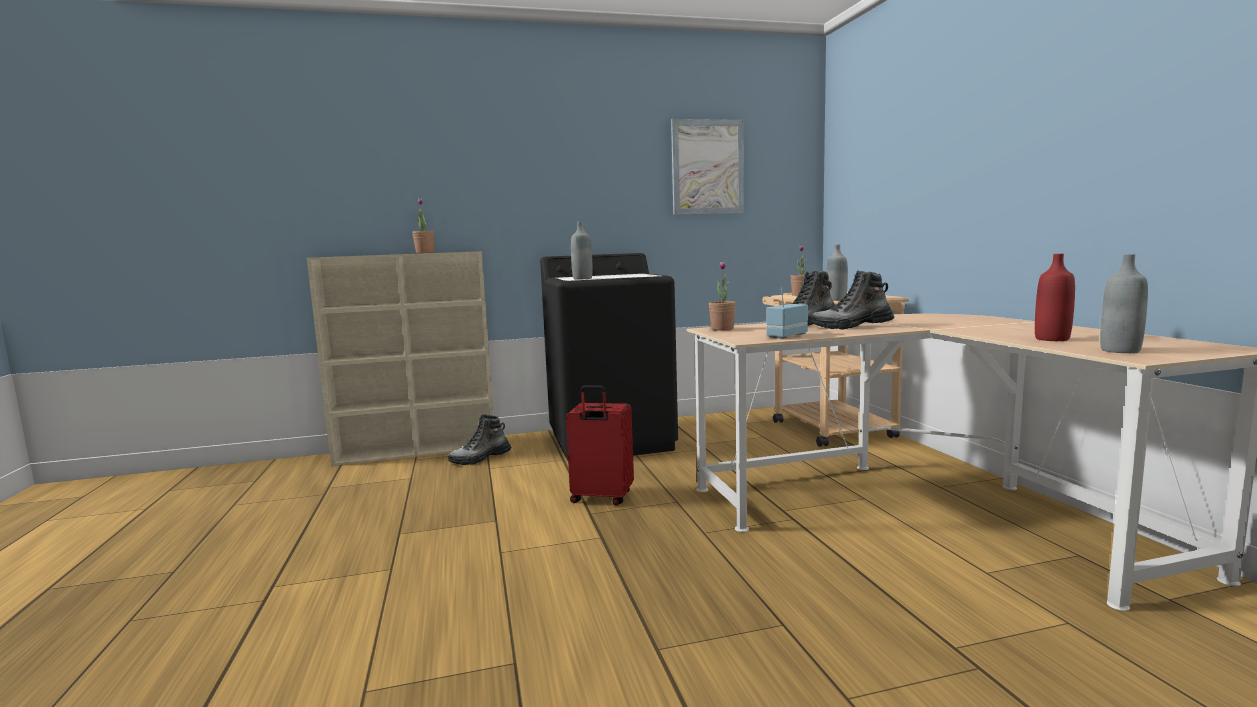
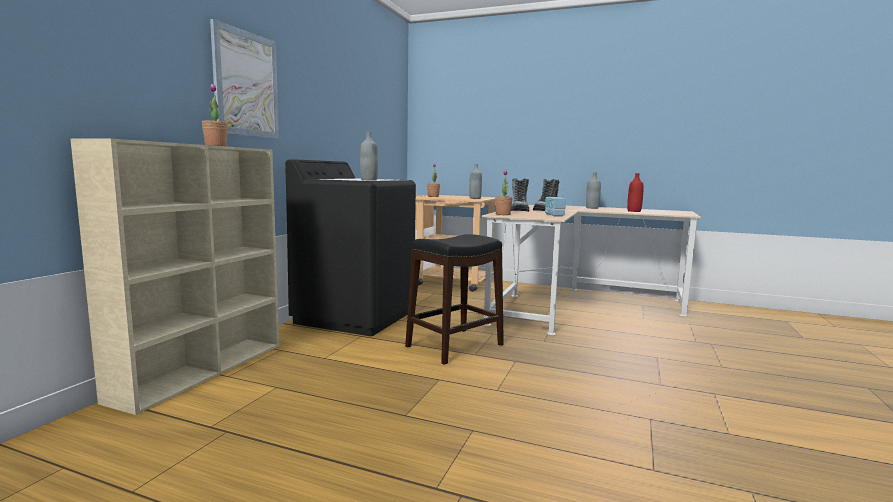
camera: 55 degrees left, 0 degrees up
(480, 459) = (293, 355): boot -> none
(601, 498) = (455, 346): red suitcase -> black stool
(707, 167) = (365, 99): picture -> picture (246, 84)
(1120, 350) = (670, 213): grey bottle -> grey bottle (592, 208)

